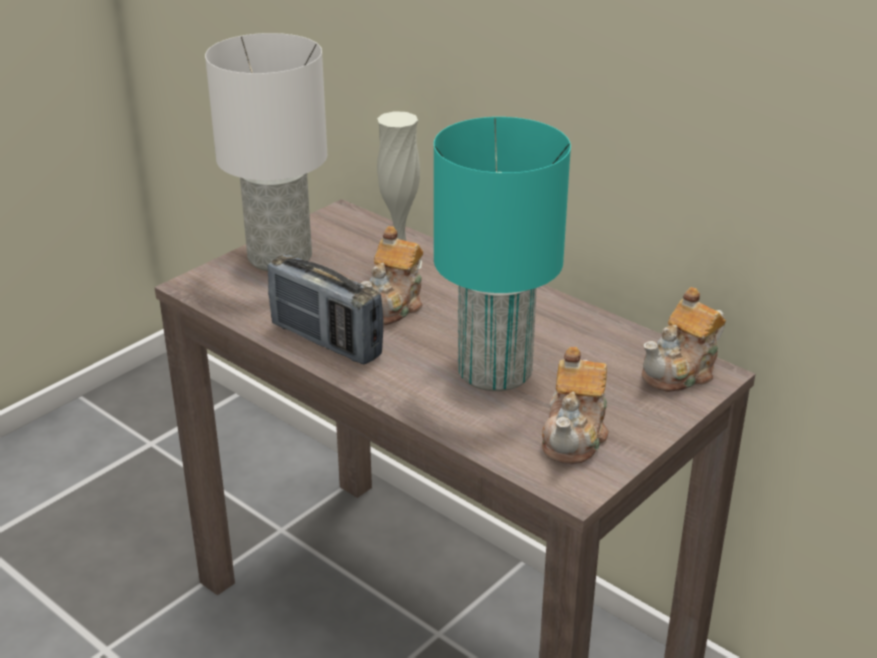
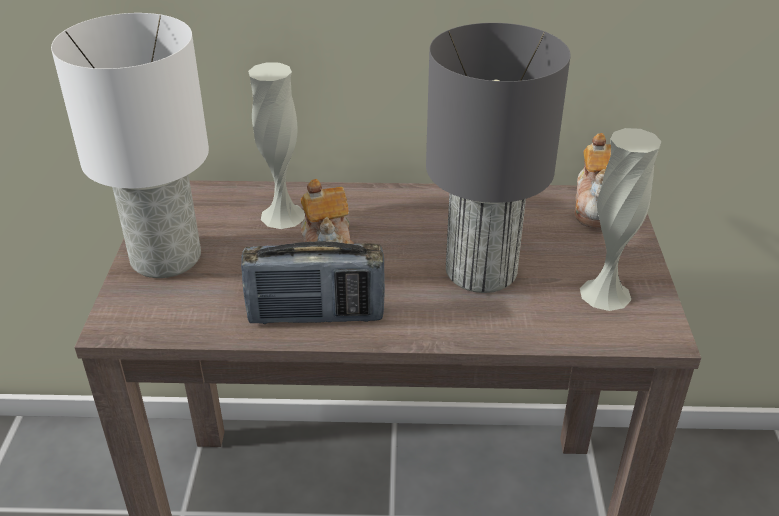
camera: 40 degrees left, 5 degrees up
(493, 372) = (481, 272): turquoise table lamp -> grey table lamp
(575, 436) = (605, 294): teapot -> white vase

